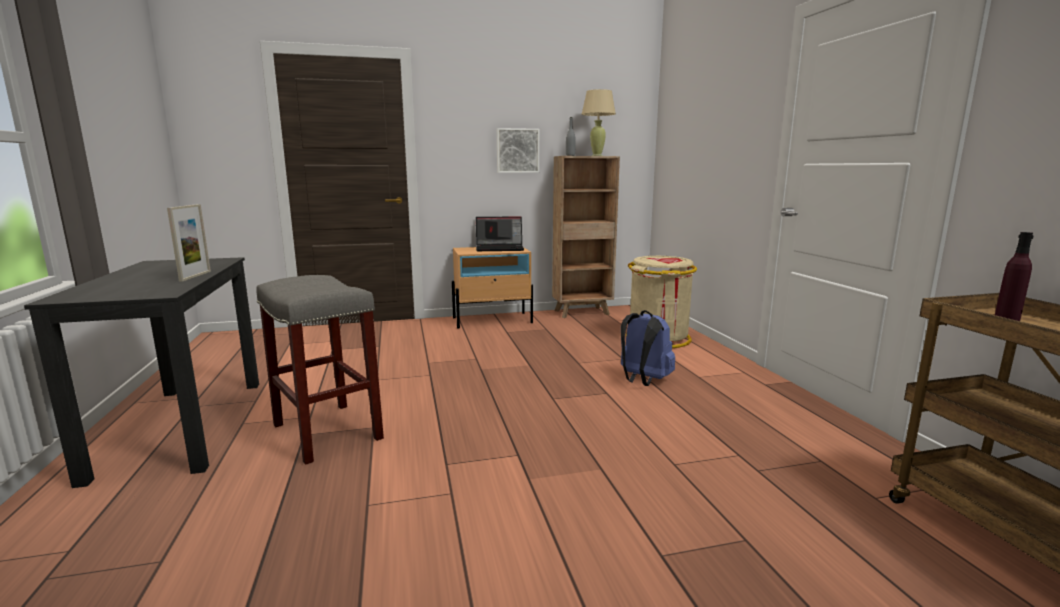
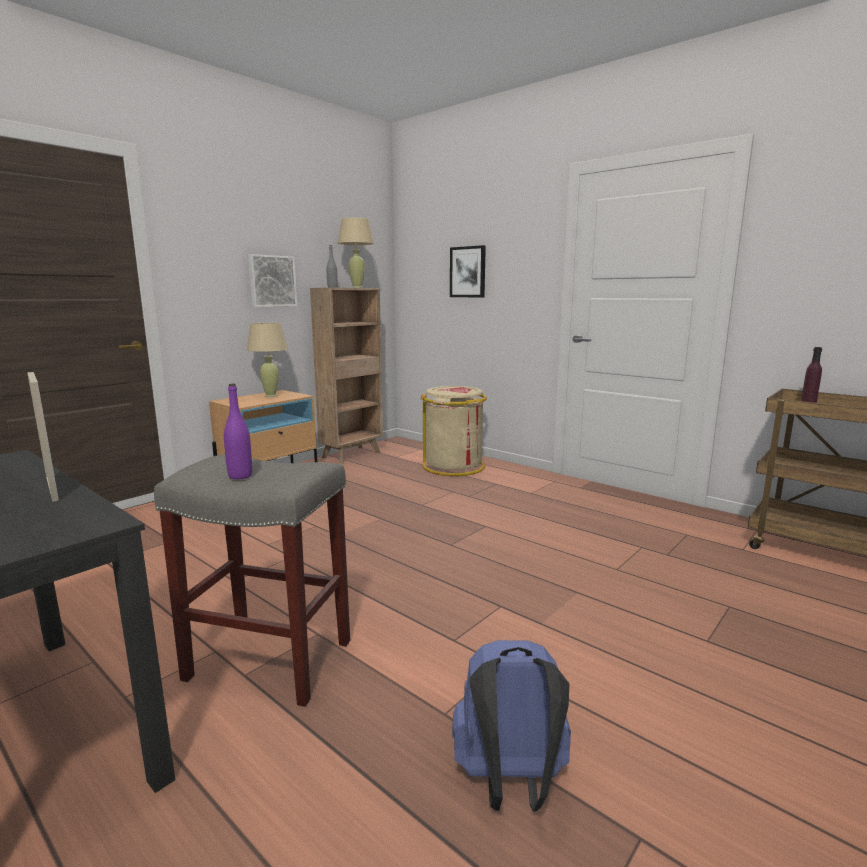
camera: 35 degrees left, 0 degrees up
(296, 287) = (240, 476): none -> purple bottle
(500, 248) = (271, 395): laptop -> beige table lamp
(643, 380) = (497, 507): blue backpack -> blue backpack (510, 783)
(705, 138) = (468, 272): none -> picture

